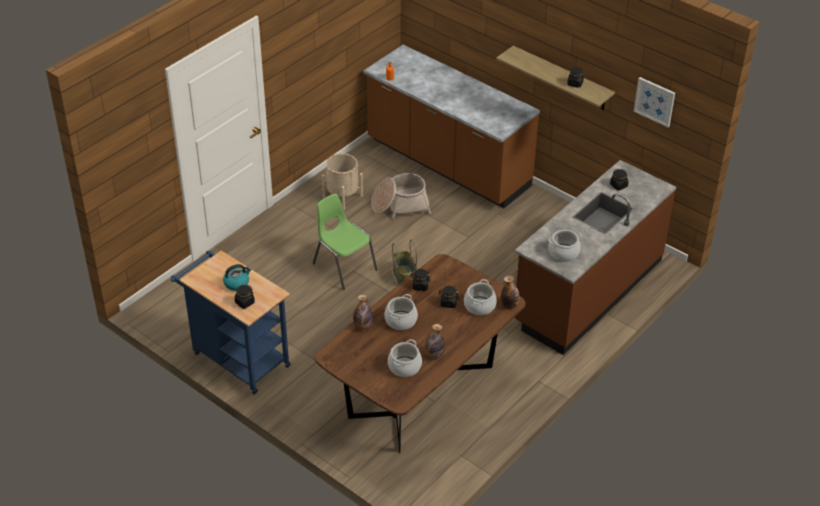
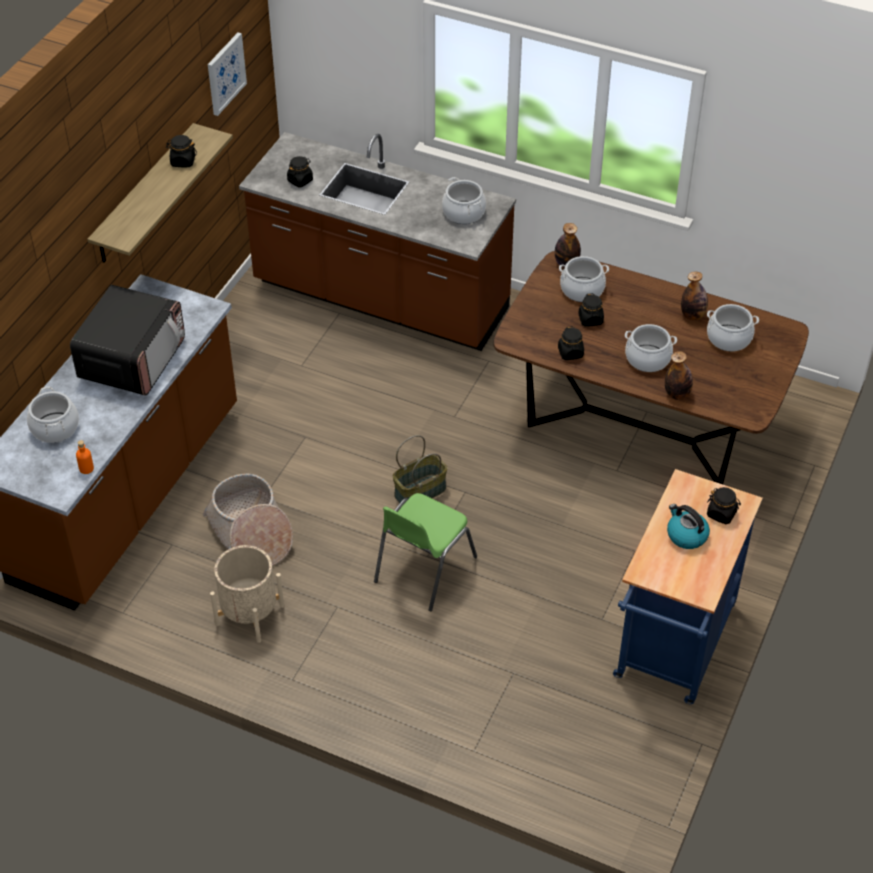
camera: 105 degrees left, 5 degrees up
(424, 71) = (55, 428): none -> cooking pot
(466, 100) = (133, 359): none -> microwave

